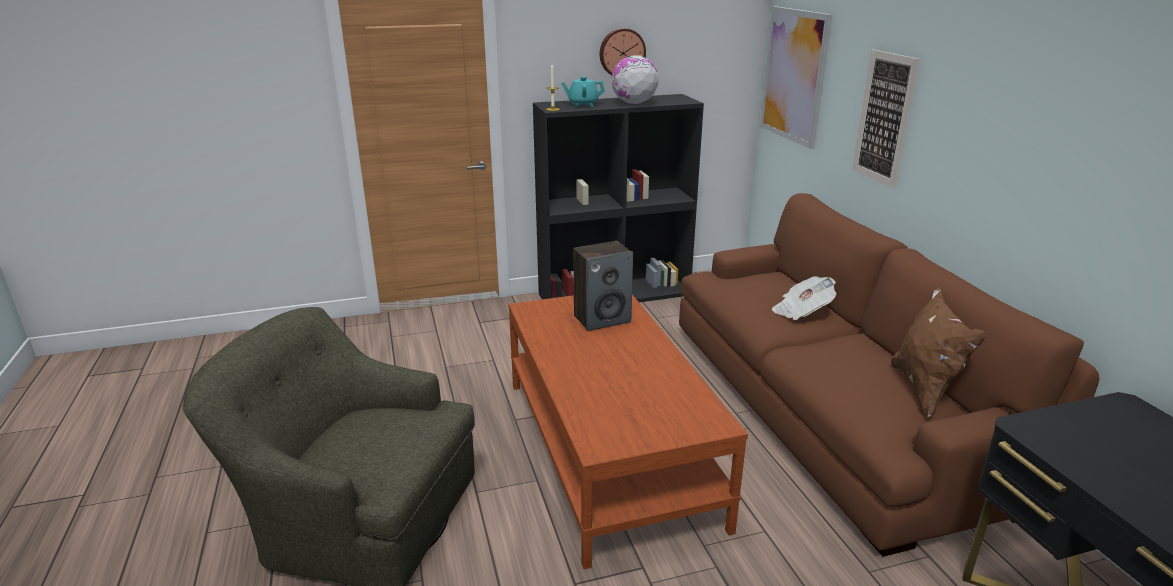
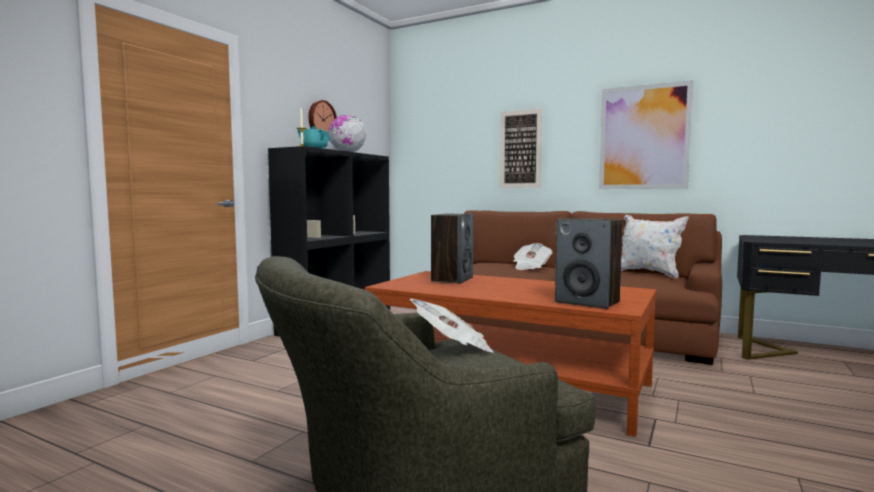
camera: 45 degrees left, 20 degrees down
(410, 418) = (453, 347): none -> newspaper
(602, 420) = (588, 302): none -> speaker
(794, 75) = (427, 144): picture -> picture (644, 137)
(924, 389) = (648, 273): brown pillow -> white pillow

